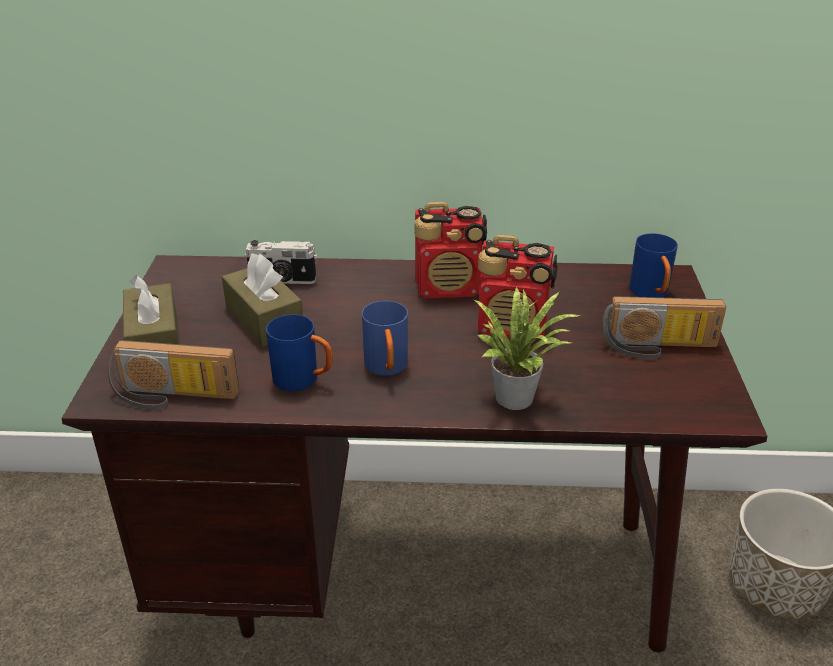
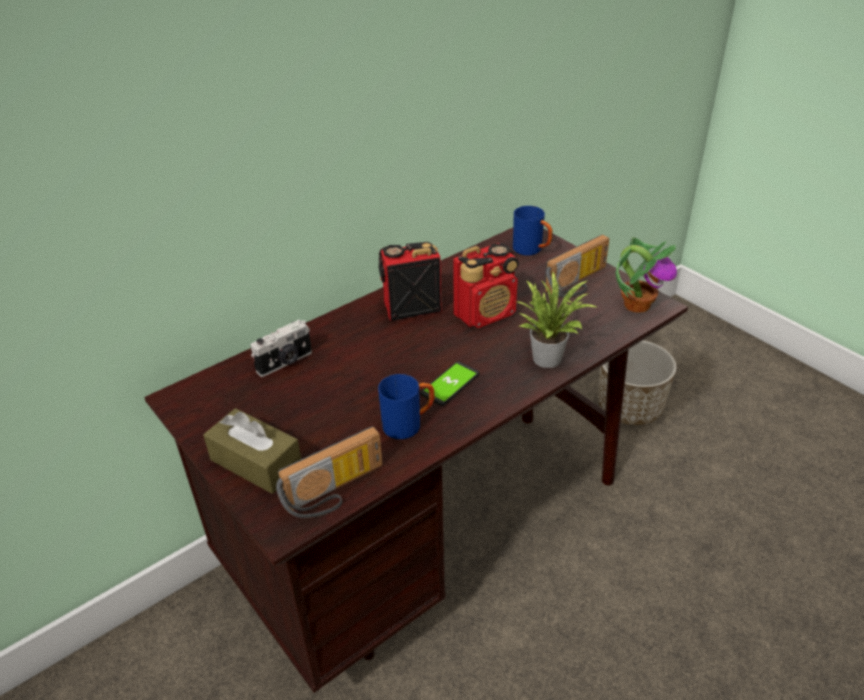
camera: 40 degrees left, 5 degrees up
(264, 319) = (316, 398): brown tissue box -> none
(387, 369) = (450, 384): blue mug -> phone
(449, 288) = (410, 307): radio -> radio turned 150 degrees counterclockwise
(699, 400) = (636, 304): none -> potted plant

